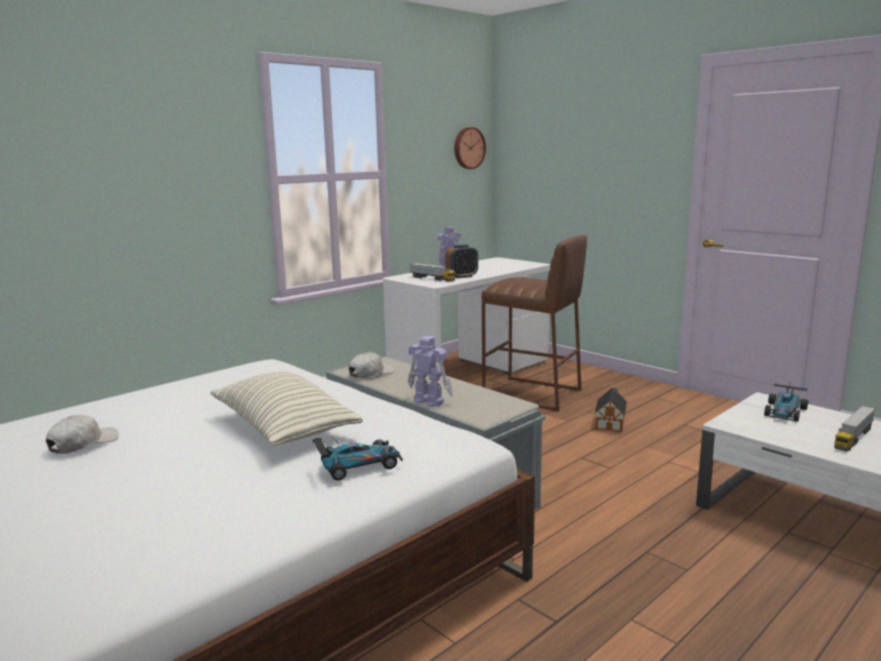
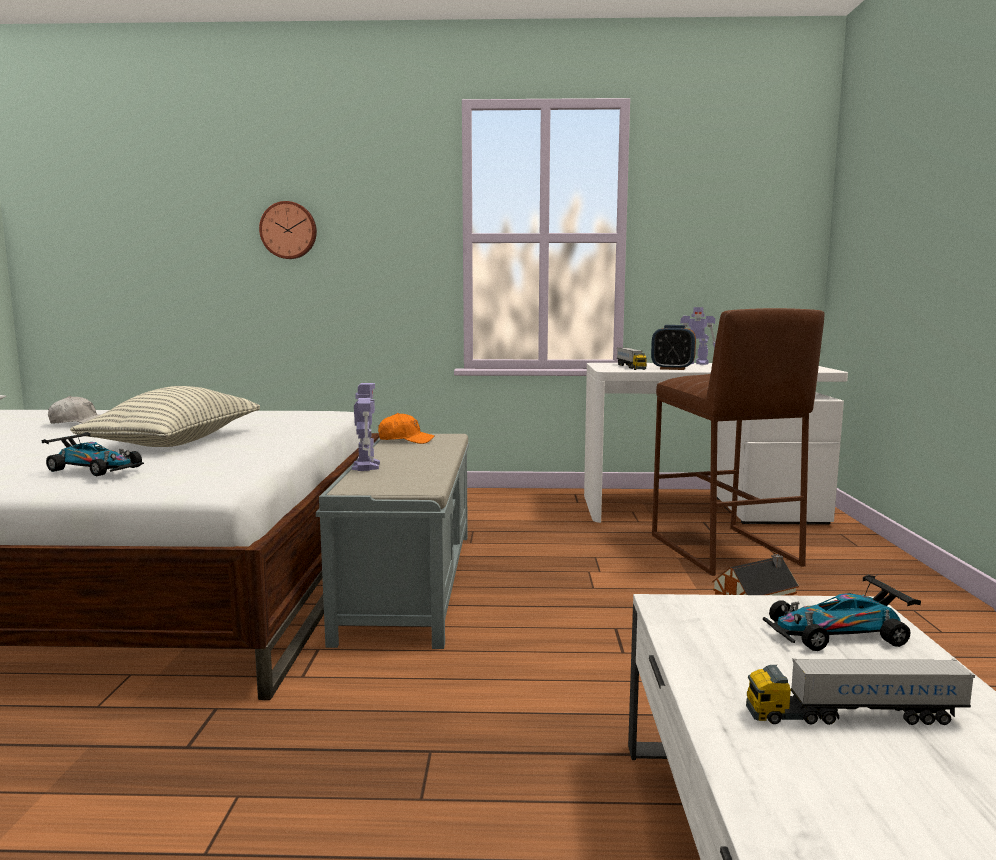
camera: 45 degrees right, 5 degrees down
(371, 373) = (405, 440): white cap -> orange cap
(468, 148) = (779, 207): wall clock -> wall clock (289, 230)

